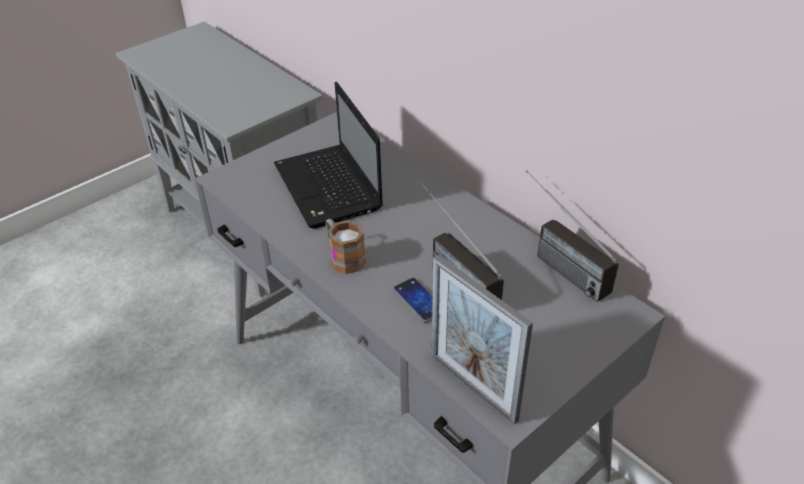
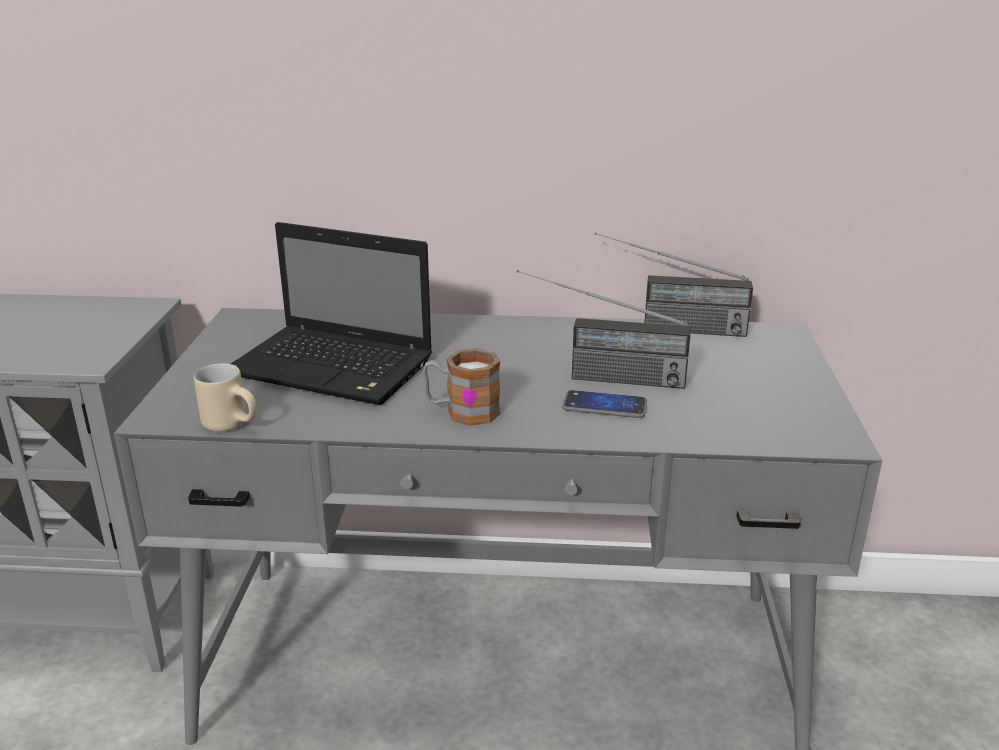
camera: 45 degrees left, 15 degrees down
(241, 202) = (234, 424): none -> beige mug
(473, 387) = (772, 438): picture frame -> none

